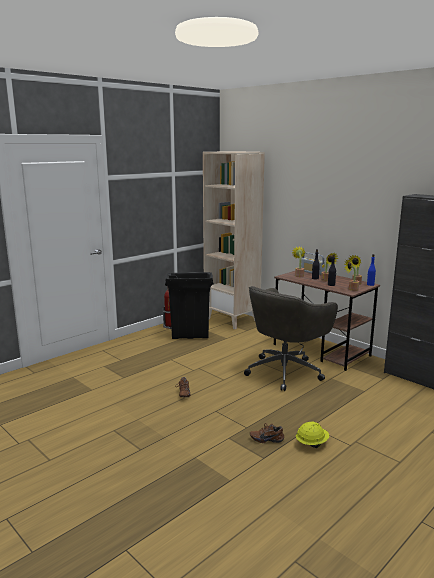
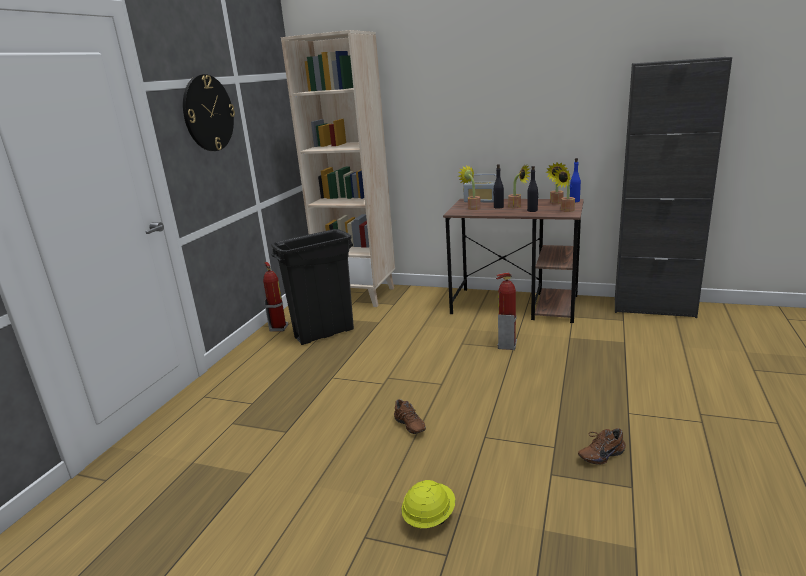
camera: 25 degrees left, 5 degrees up
(147, 193) = (208, 113): none -> wall clock
(285, 371) = (506, 345): grey office chair -> fire extinguisher
(311, 443) = (659, 438): yellow hard hat -> yellow hard hat (429, 517)

